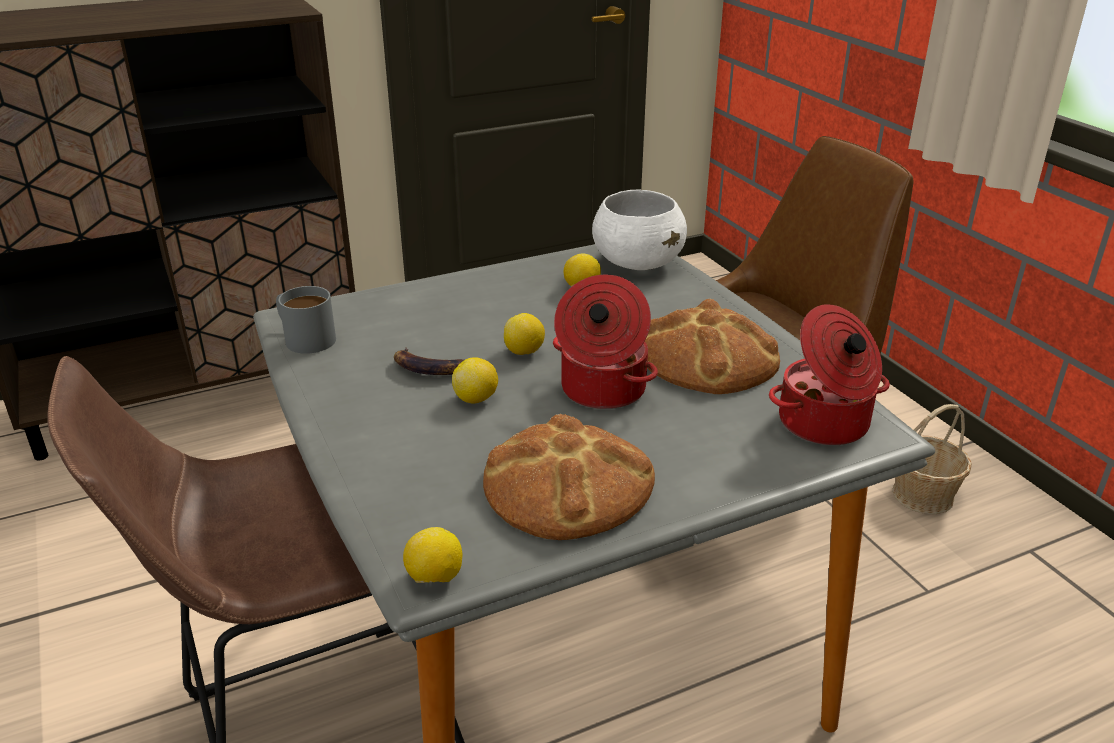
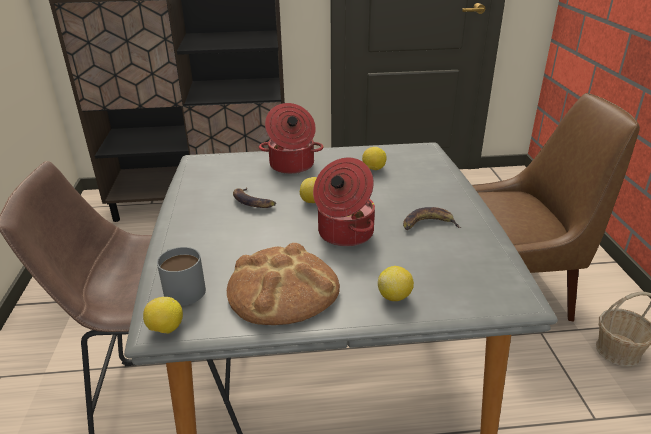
camera: 20 degrees right, 0 degrees up
(304, 337) = (197, 173): grey mug -> grey mug (182, 287)
(476, 399) = (265, 225): lemon -> lemon (395, 297)
(637, 263) = (419, 159): white bowl -> none
(708, 356) = (428, 224): bread -> banana
(824, 424) = (481, 285): cooking pot -> cooking pot (291, 166)

